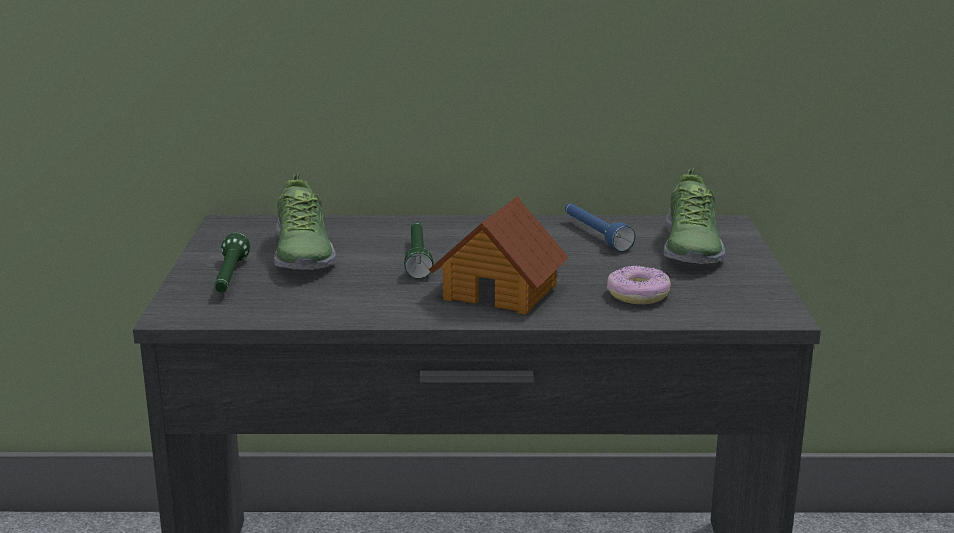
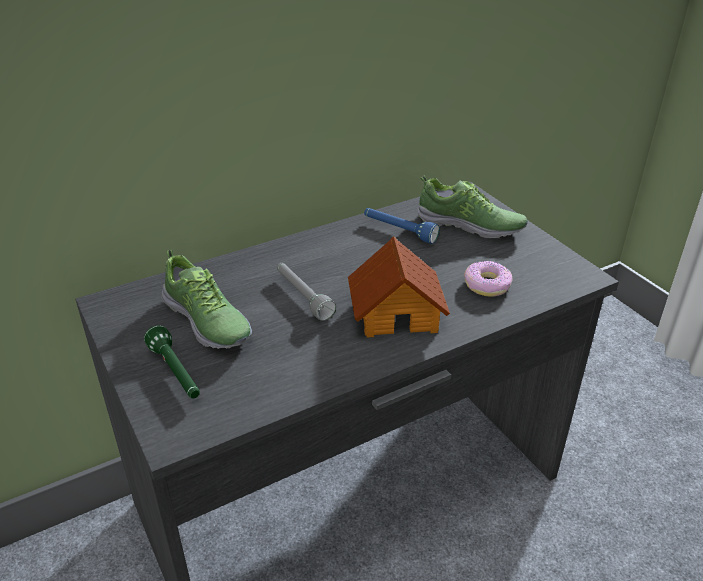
camera: 30 degrees left, 15 degrees up
(417, 258) = (302, 296): green flashlight -> grey flashlight
(690, 248) = (470, 225): shoe -> shoe turned 45 degrees counterclockwise

